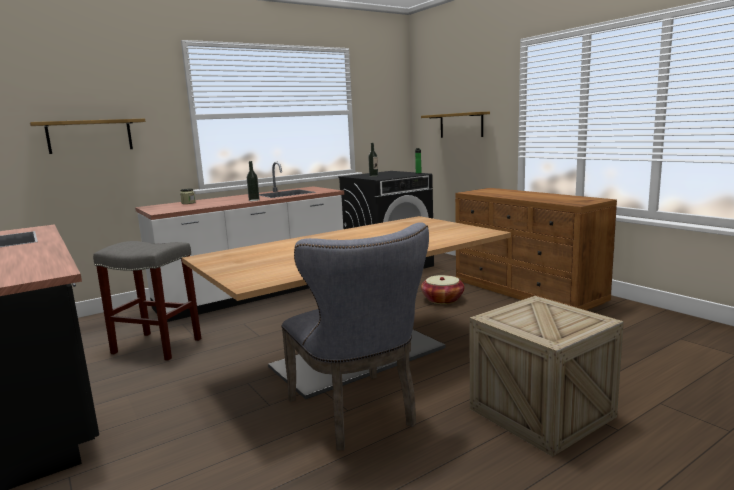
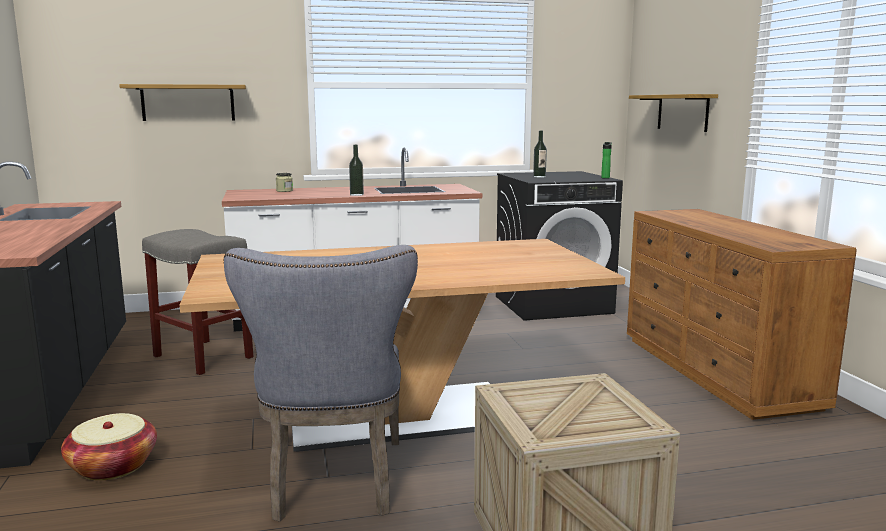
camera: 20 degrees right, 0 degrees up
(442, 299) = (581, 362): basket -> basket (113, 466)

